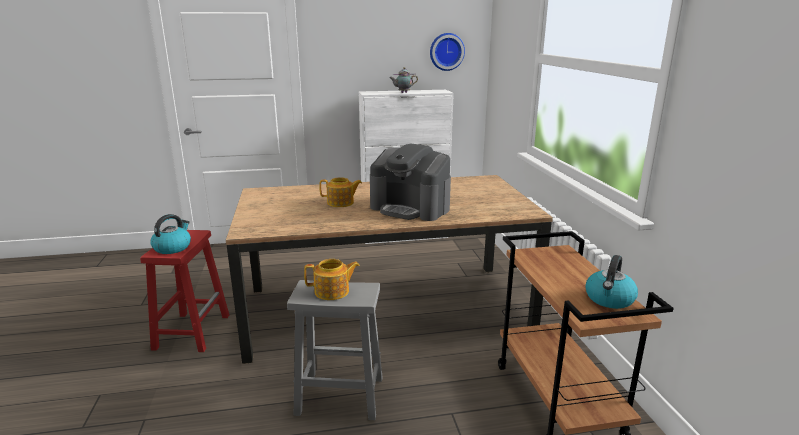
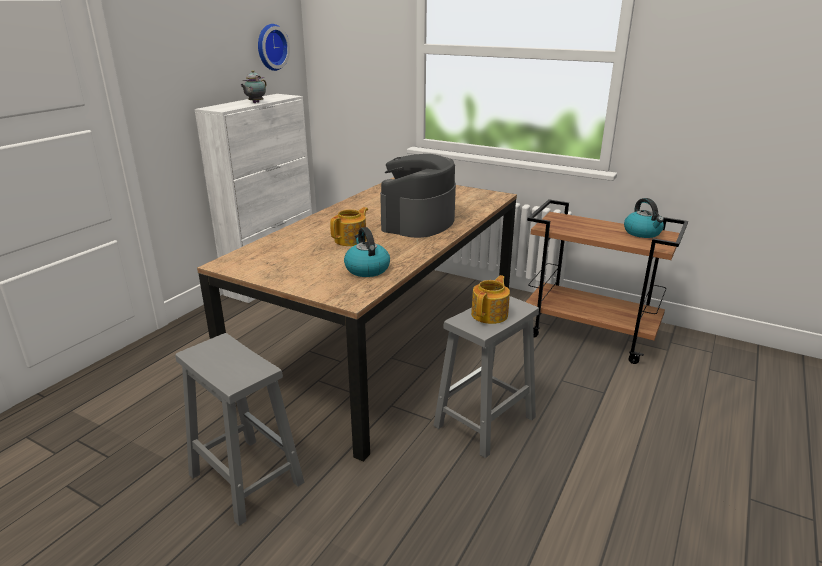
camera: 50 degrees left, 5 degrees up
(172, 247) = (239, 367): kettle -> kettle (366, 269)
(192, 331) = (244, 478): red stool -> grey stool
(410, 208) = (418, 222): coffee machine -> coffee machine turned 135 degrees clockwise

